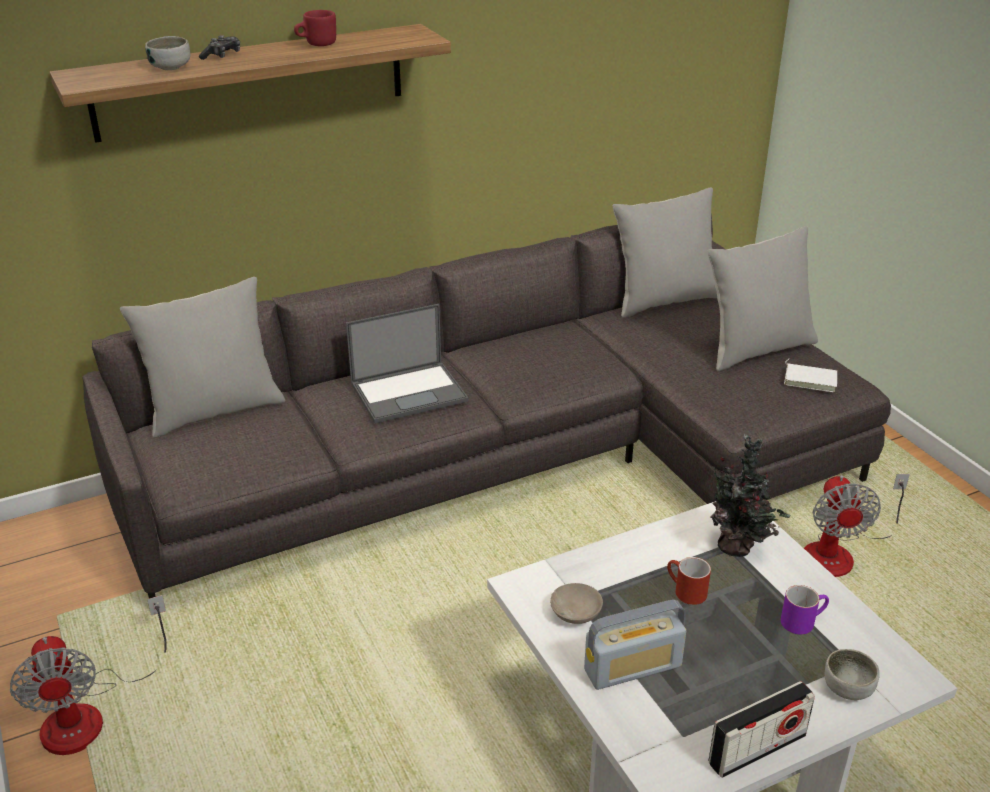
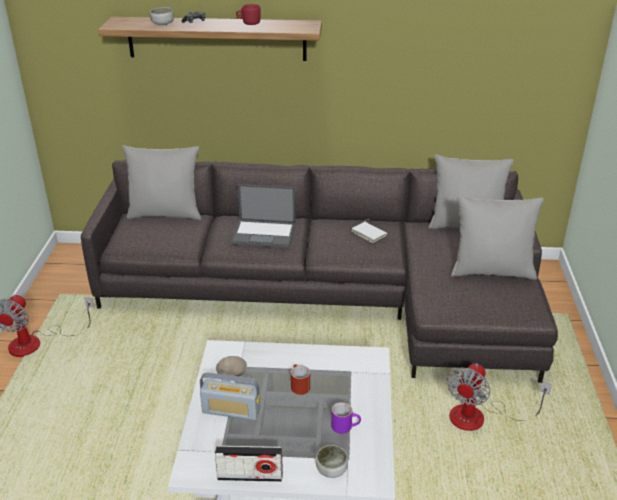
camera: 30 degrees right, 0 degrees up
(738, 548) = (352, 375): potted plant -> none
(810, 379) = (506, 299): white book -> white book (369, 233)

